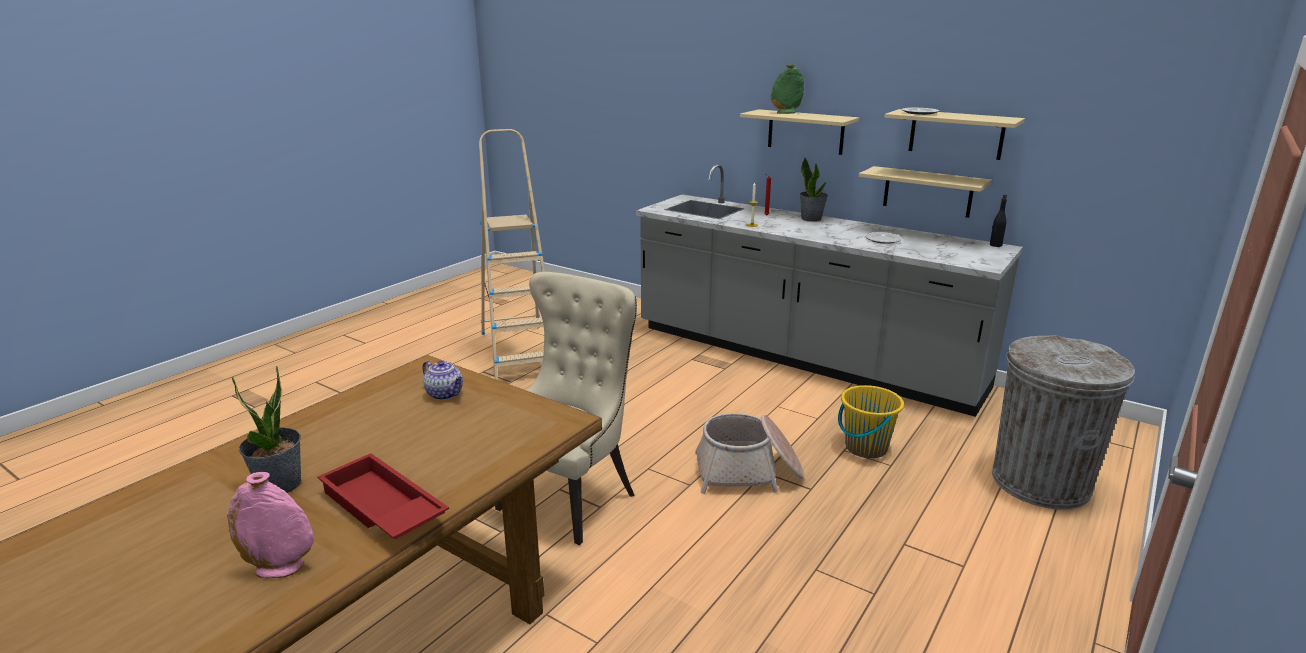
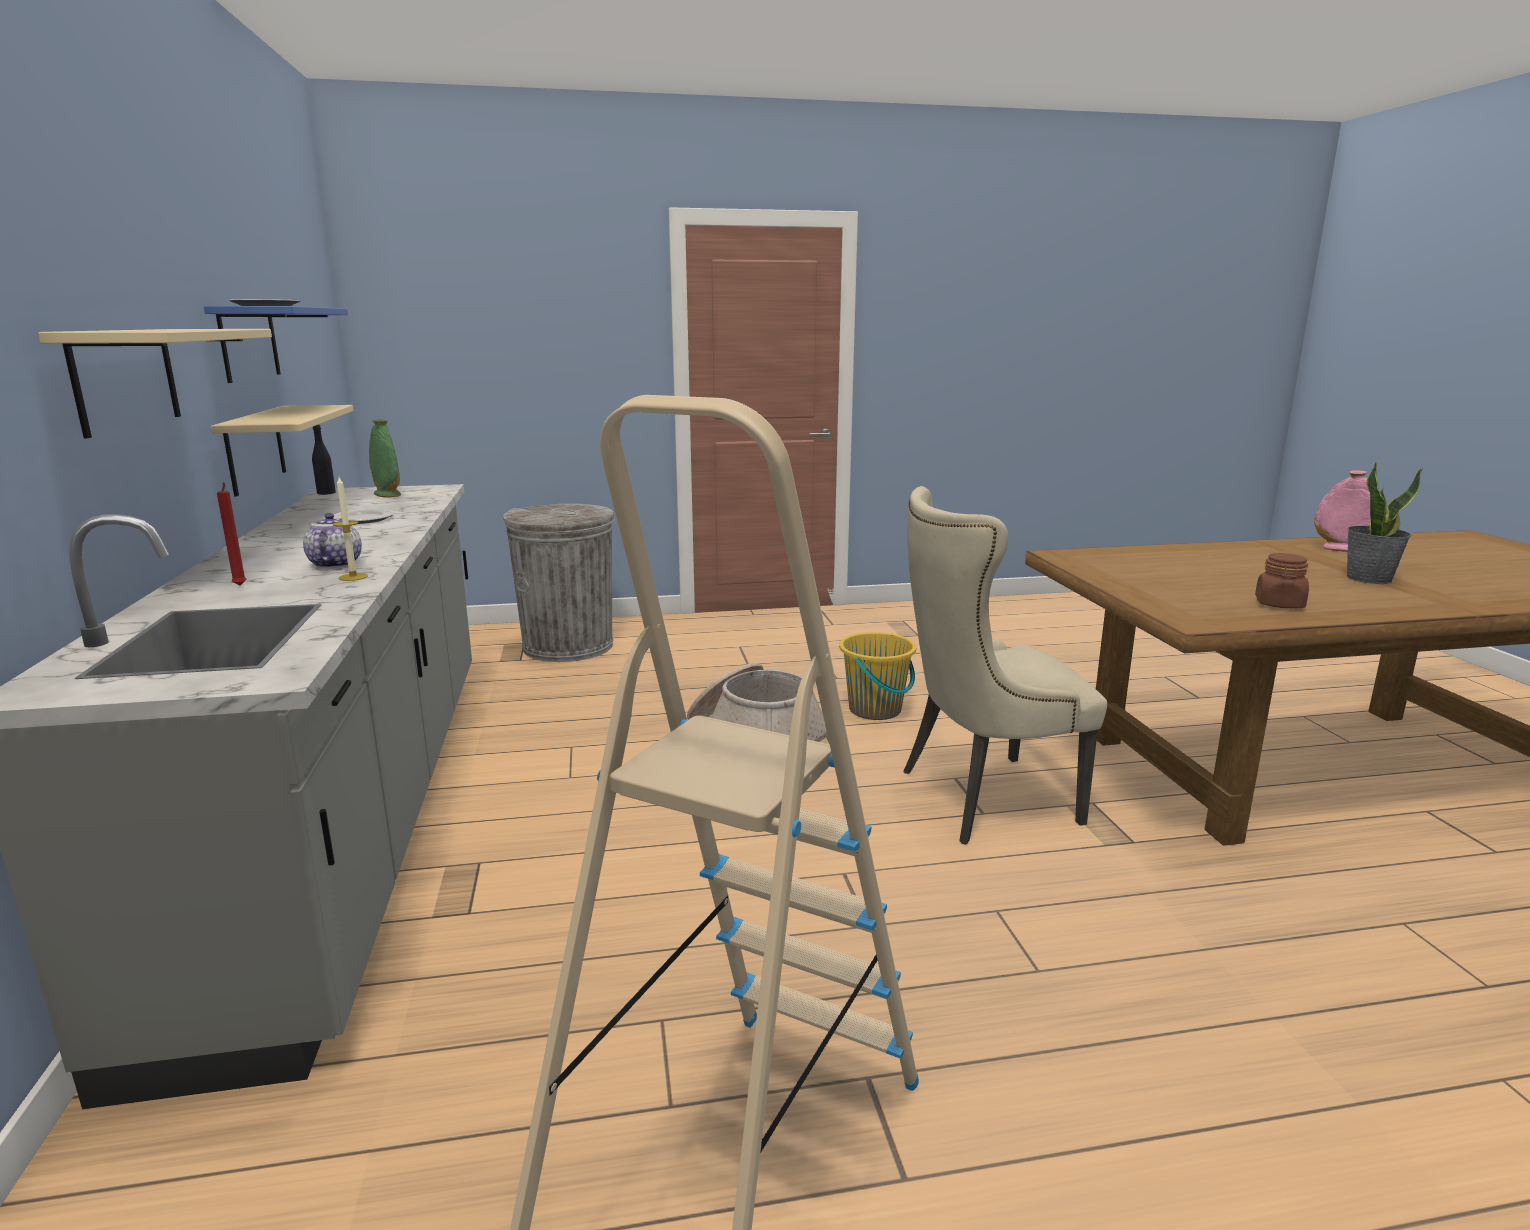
camera: 135 degrees left, 5 degrees down
(371, 406) = (1279, 604): none -> brown jar
(380, 508) = (1263, 553): red tray -> none
(445, 394) = (1177, 593): teapot -> teapot (335, 564)
(786, 113) = (136, 329): green vase -> green vase (387, 495)
(811, 219) = (243, 560): potted plant -> none
(865, 447) = (608, 709): yellow bucket -> yellow bucket (875, 710)
(956, 134) = (249, 343): beige shelf -> blue shelf

